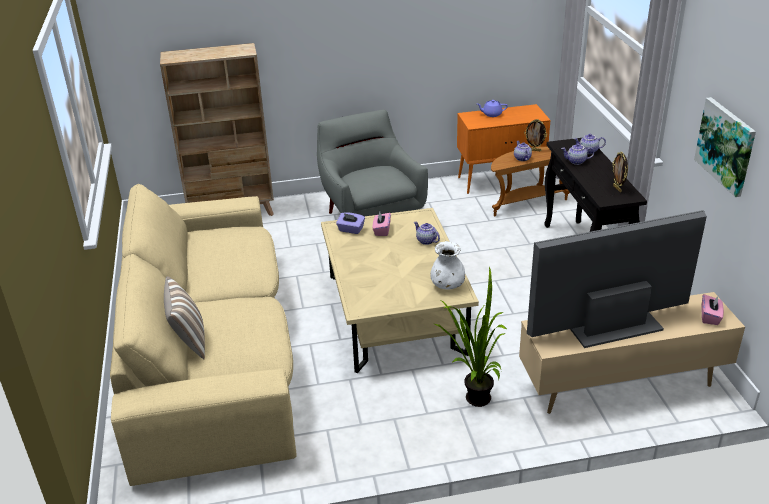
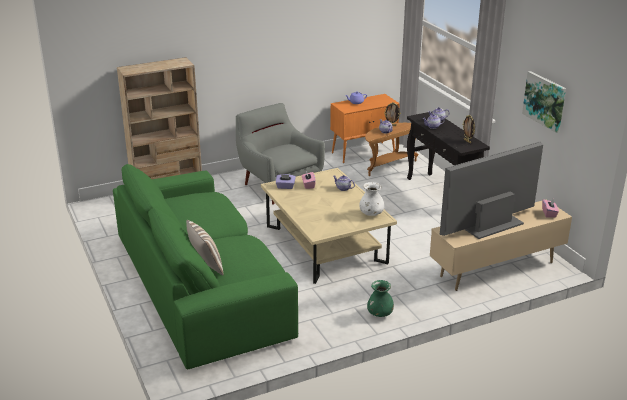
camera: 15 degrees left, 5 degrees down
(213, 353) = (202, 284): beige sofa -> green sofa
(425, 435) = (380, 313): none -> green vase
(472, 399) = (402, 289): potted plant -> none

